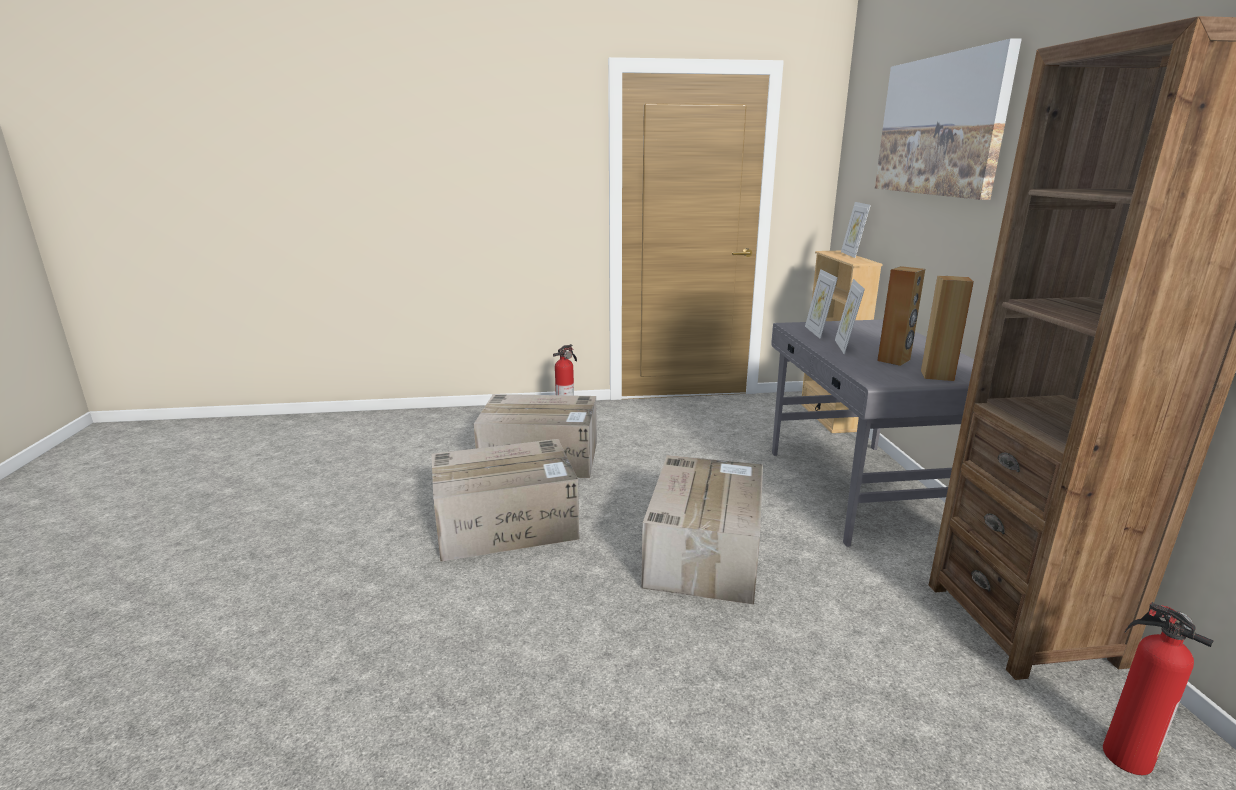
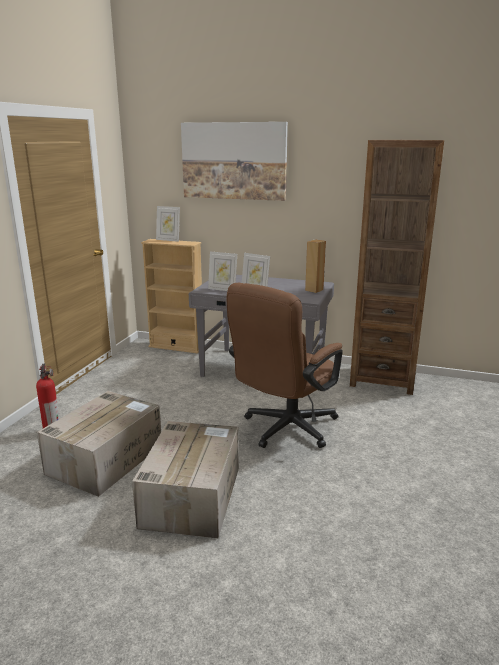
camera: 65 degrees left, 0 degrees up
(704, 551) = (284, 430): cardboard box -> brown office chair
(894, 360) = (286, 290): brown speaker -> none
(1123, 755) = (451, 394): fire extinguisher -> none

